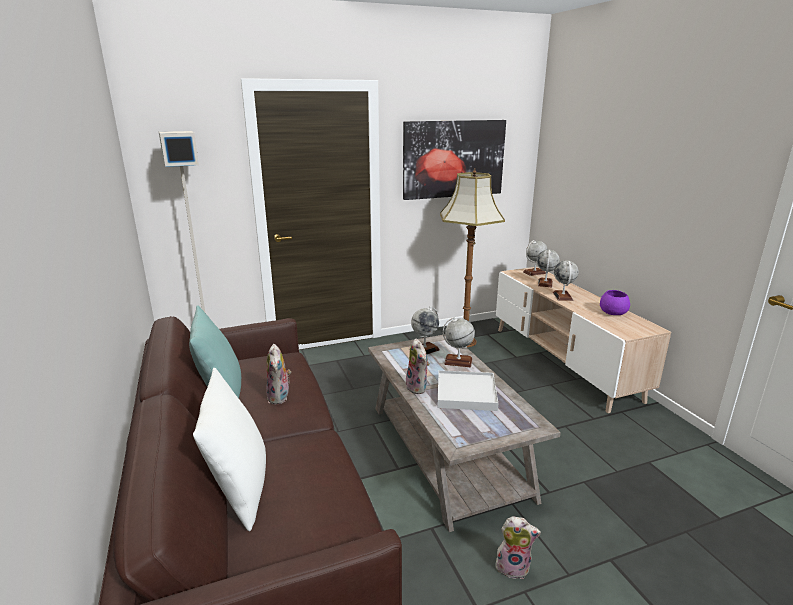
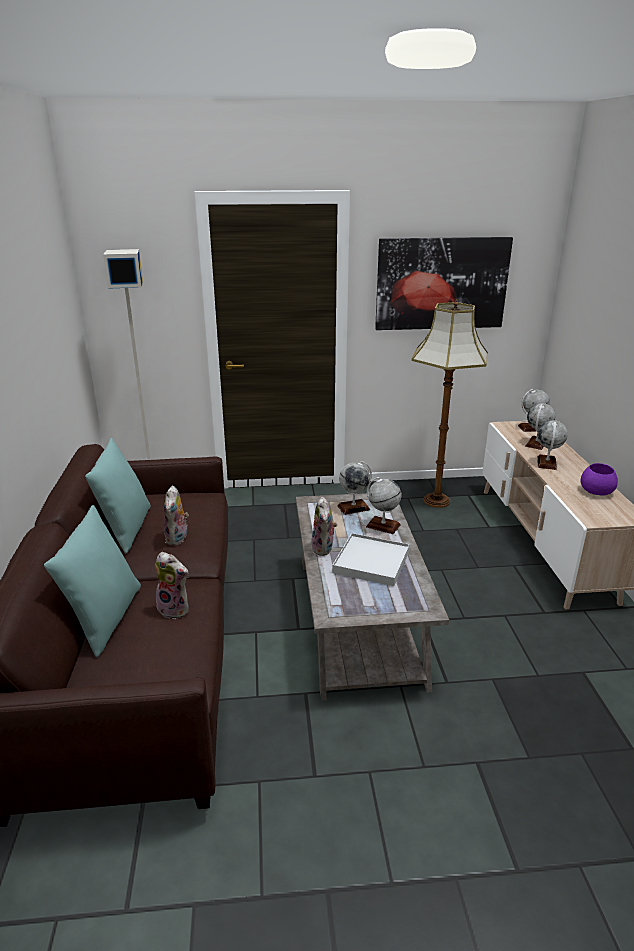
camera: 15 degrees right, 5 degrees up
(240, 488) = (105, 619): white pillow -> turquoise pillow
(513, 566) = (370, 746): plush toy -> plush toy (175, 609)

